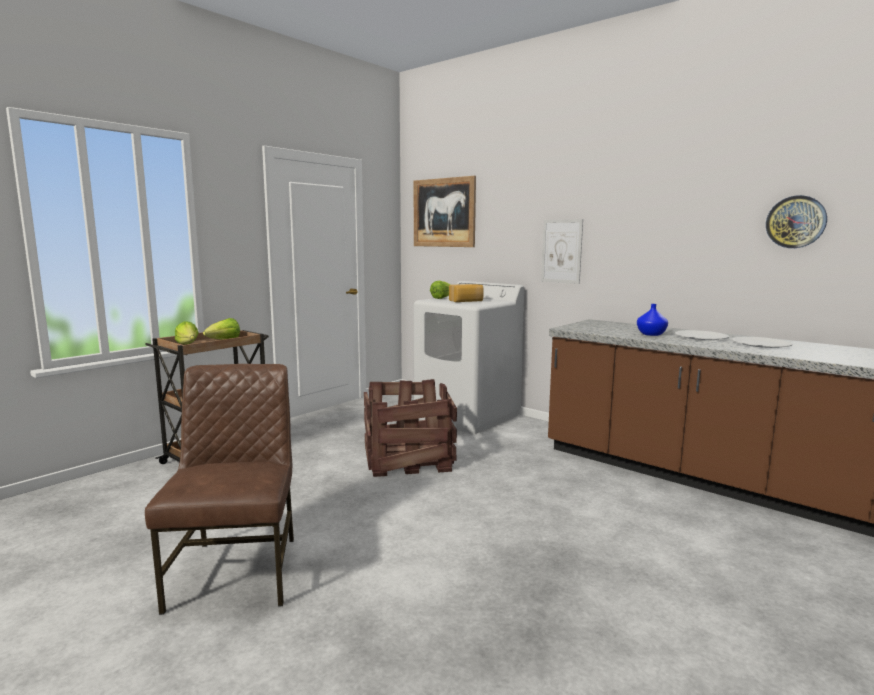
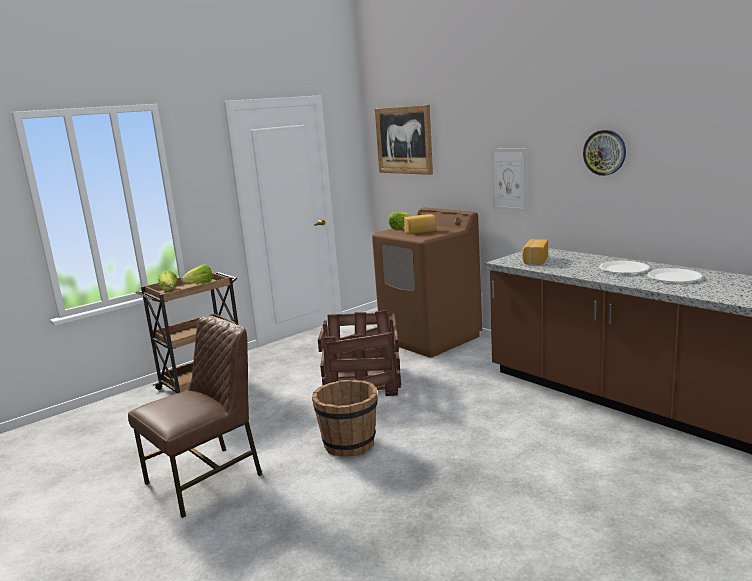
camera: 10 degrees right, 5 degrees up
(238, 571) = (206, 479): brown chair -> brown chair turned 45 degrees clockwise
(412, 525) = (349, 444): none -> brown bucket
(467, 416) = (431, 338): white washing machine -> brown washing machine
(600, 328) = (534, 260): none -> bread
(651, 334) = (578, 267): blue vase -> none
(795, 222) = (714, 155): wall clock -> wall clock (604, 152)

